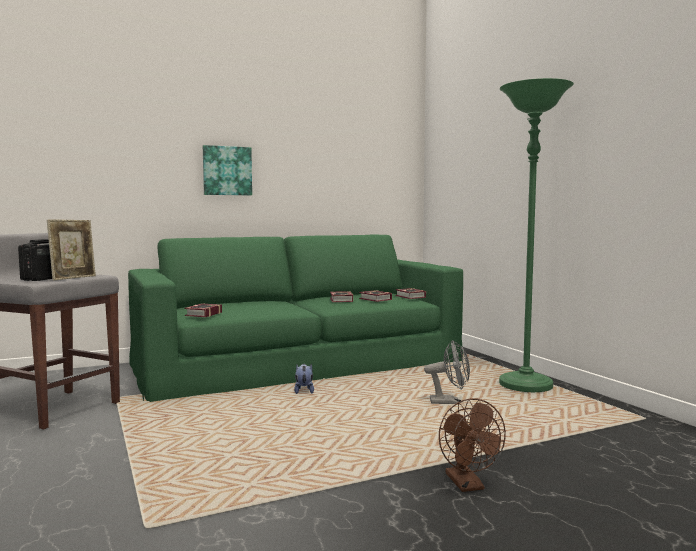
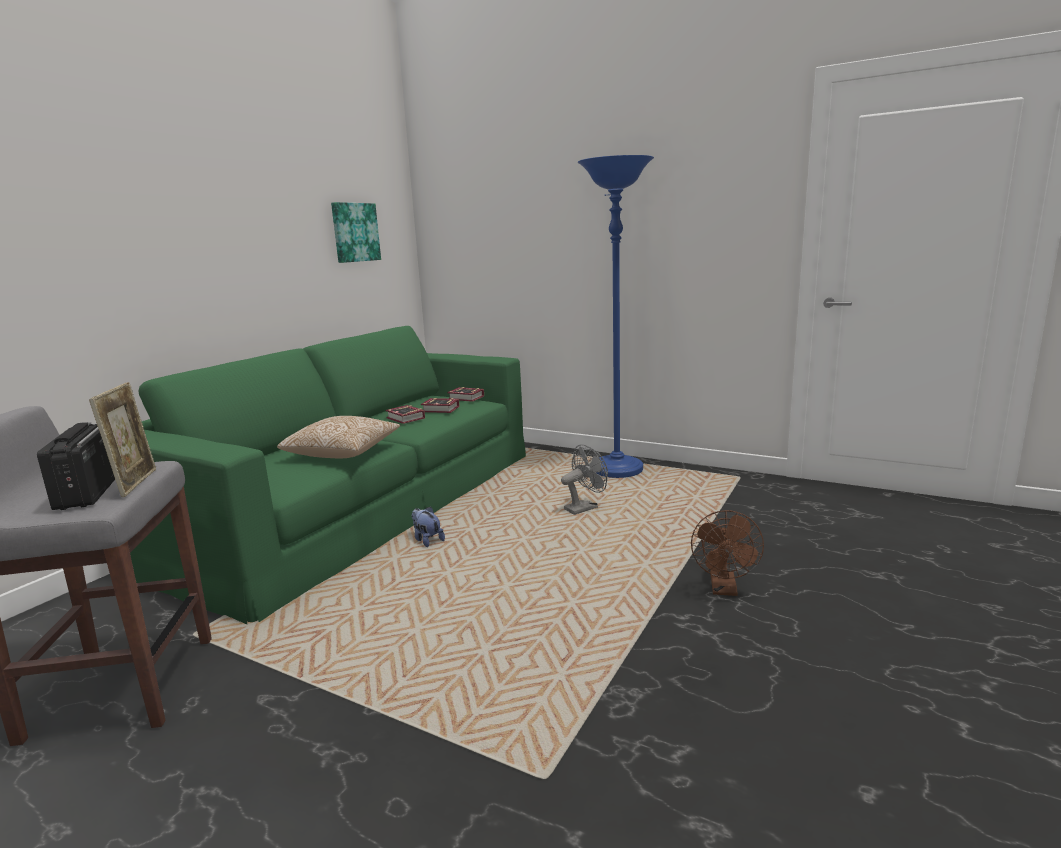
camera: 35 degrees left, 10 degrees up
(202, 314) = (282, 481): book -> none
(227, 171) = (199, 260): picture -> picture (354, 232)
(264, 309) = (343, 452): none -> pillow
(468, 485) = (724, 589): brown fan -> brown fan turned 60 degrees clockwise
(525, 386) = (616, 470): green floor lamp -> blue floor lamp

